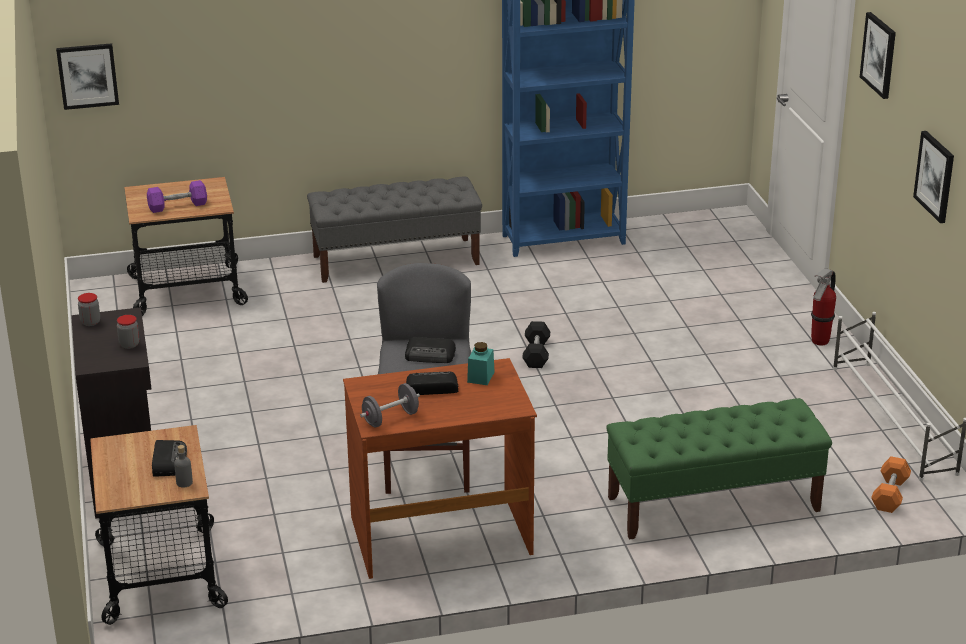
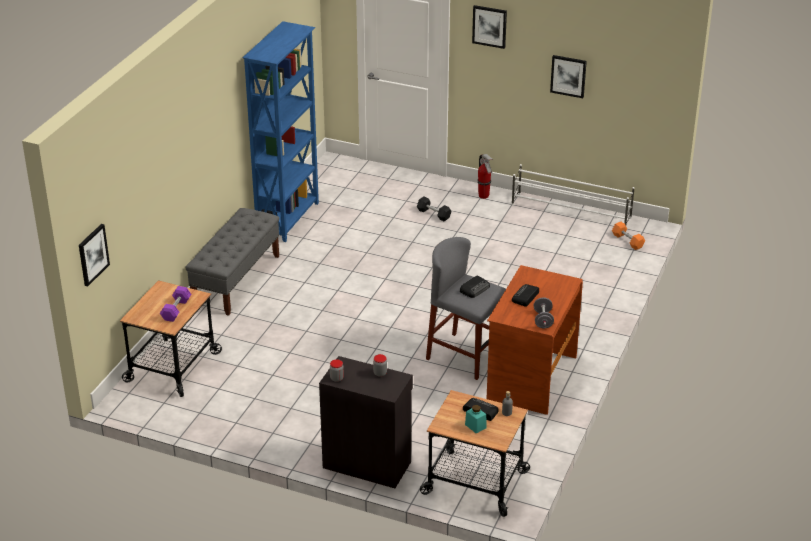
camera: 55 degrees left, 5 degrees up
(481, 377) = (531, 280): turquoise jar -> turquoise jar (475, 426)
(536, 354) = (396, 279): black dumbbell -> black dumbbell (433, 214)
(712, 504) = (587, 289): green bench -> none

